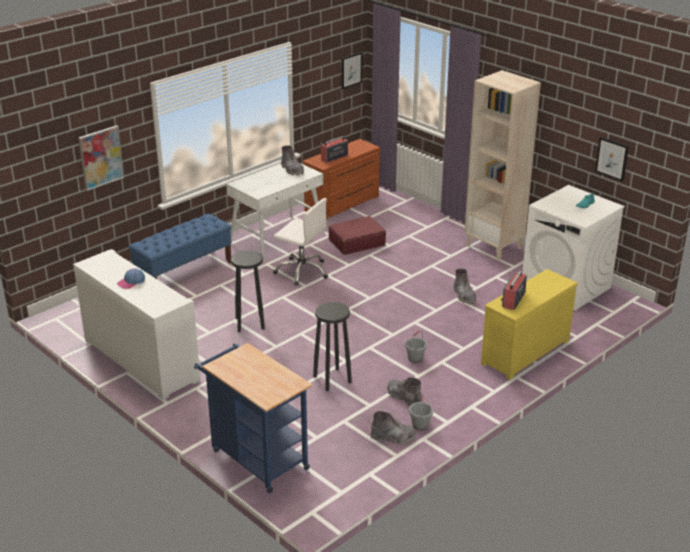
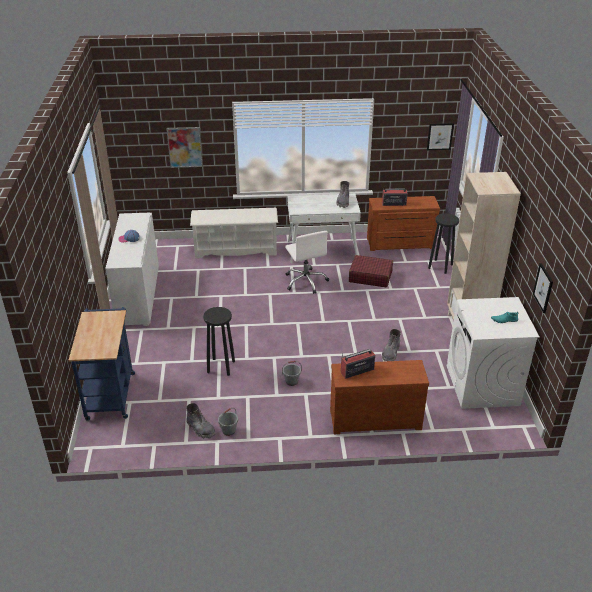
camera: 40 degrees right, 5 degrees up
(184, 272) = (236, 249): blue bench -> white shoe rack
(250, 323) = (226, 302): black stool -> black stool (440, 266)
(404, 397) = (246, 405): grey boot -> none
(523, 351) = (375, 418): yellow dresser -> brown dresser

